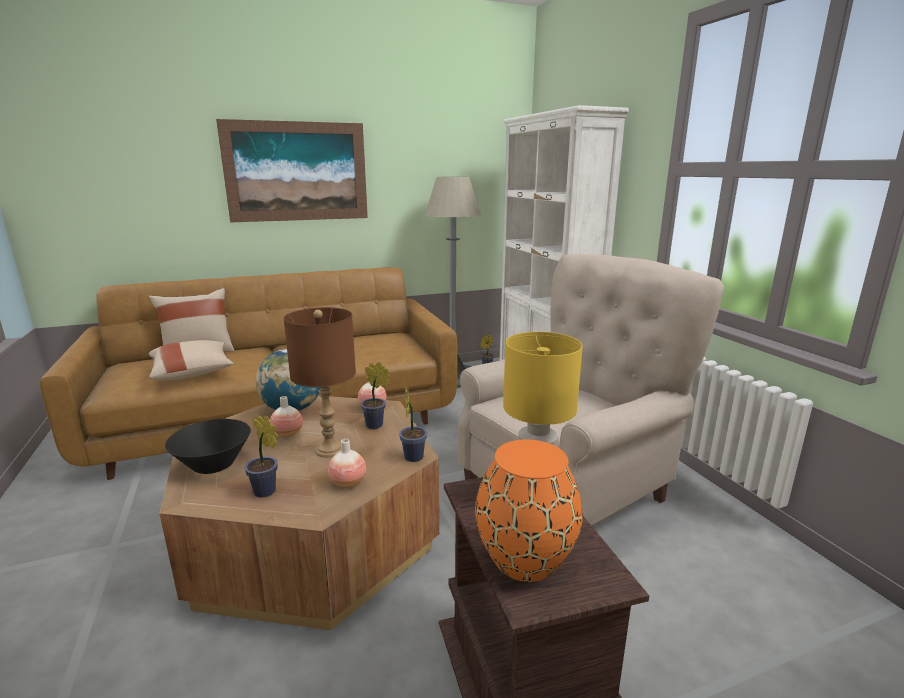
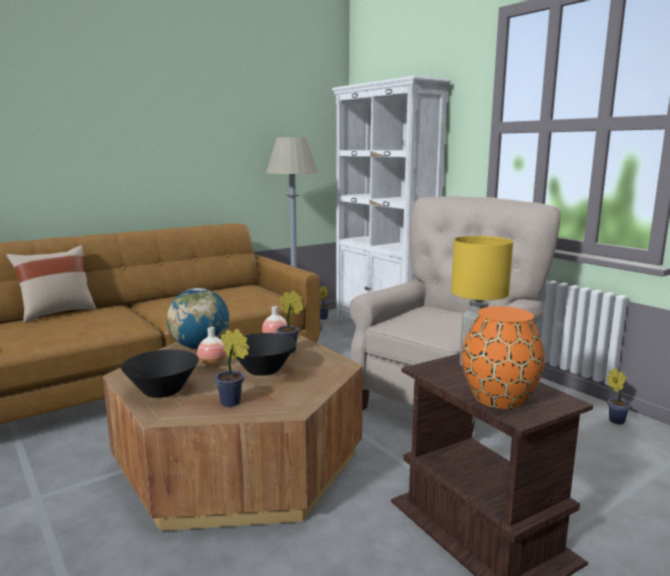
camera: 15 degrees left, 5 degrees down
(192, 373) = (69, 328): beige pillow -> none
(297, 172) = (143, 132): picture -> none
(329, 450) = (263, 370): brown table lamp -> black bowl
(348, 483) = (300, 389): vase -> none
(413, 456) = (341, 366): potted plant -> potted plant (615, 420)

